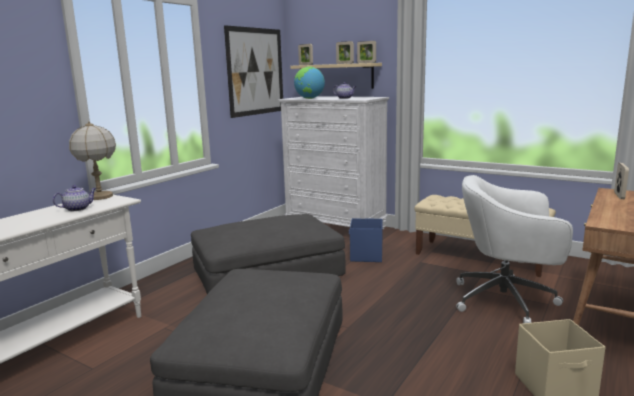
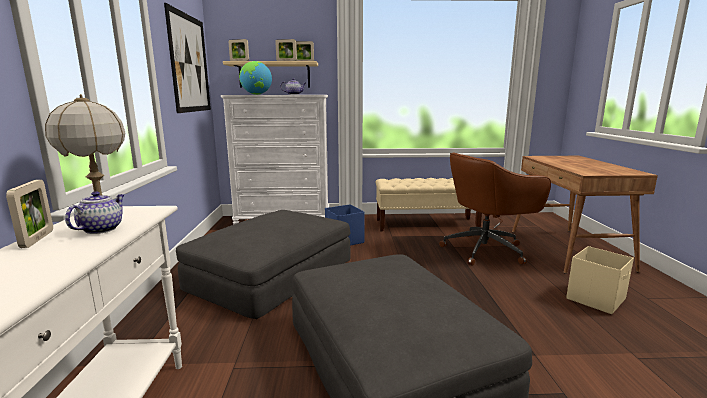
camera: 35 degrees left, 0 degrees up
(507, 300) = (486, 250): white office chair -> brown office chair
(619, 196) = (546, 158): picture frame -> picture frame (37, 239)

